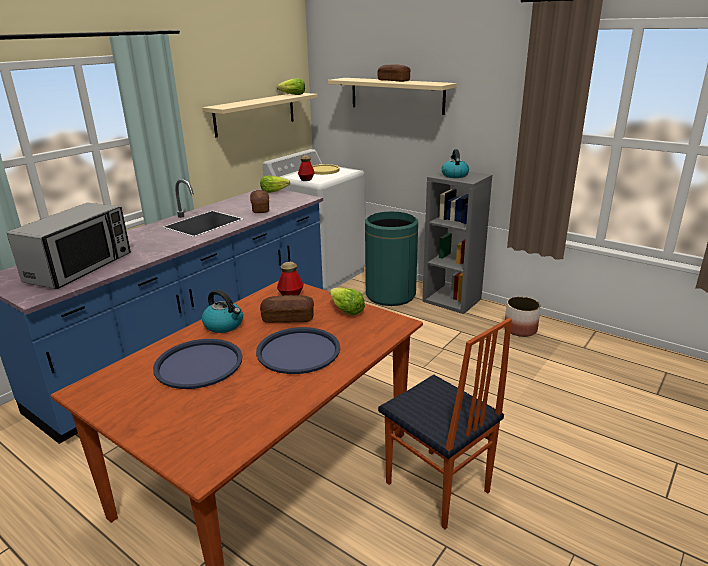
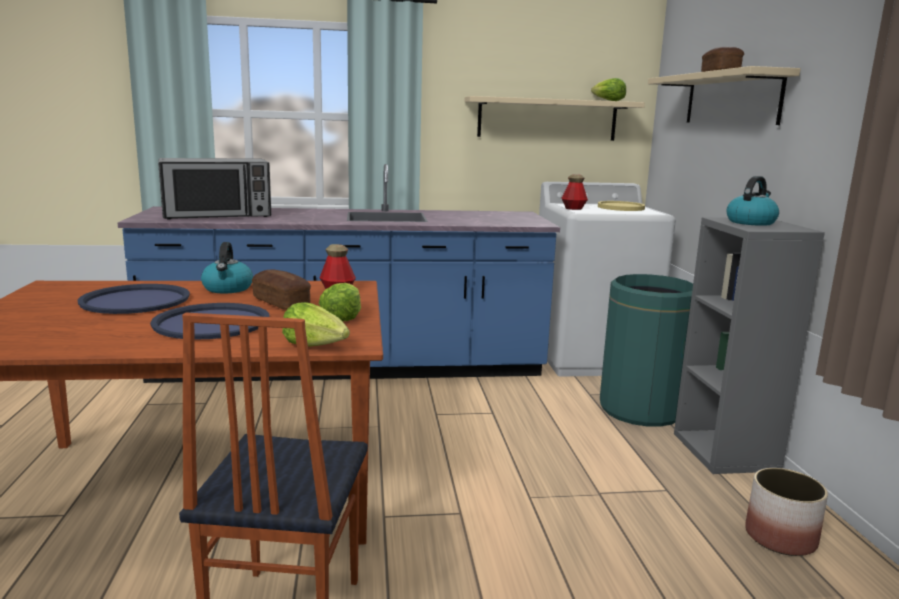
camera: 45 degrees right, 10 degrees down
(260, 208) = (467, 220): bread -> none
(274, 191) = (525, 214): lettuce -> lettuce (315, 345)

